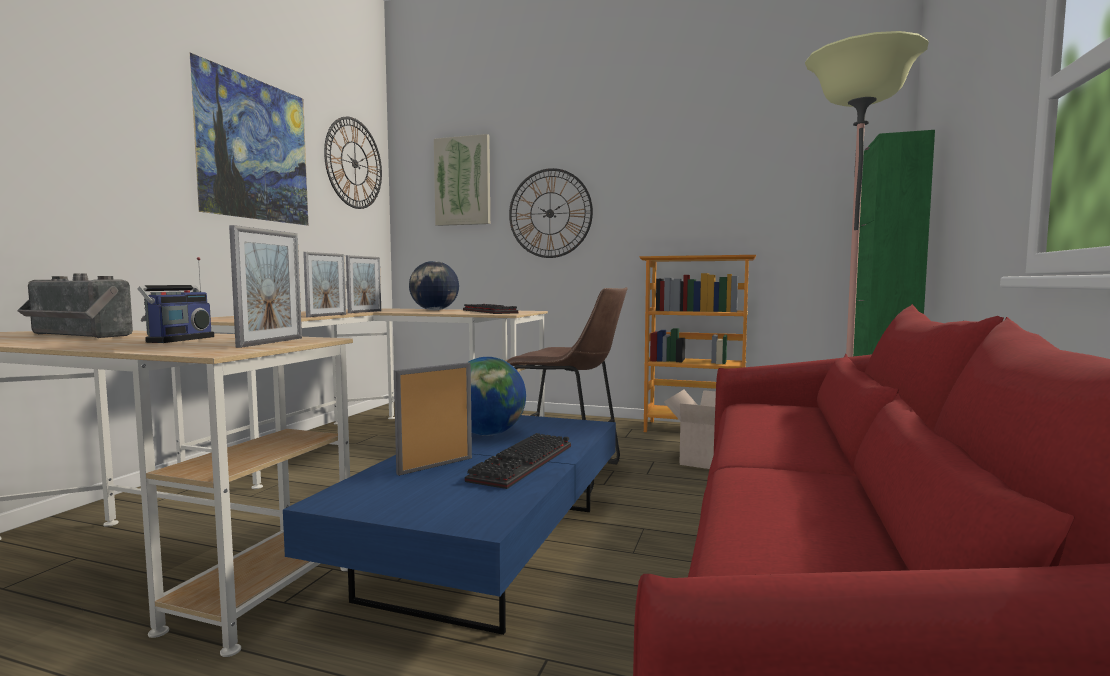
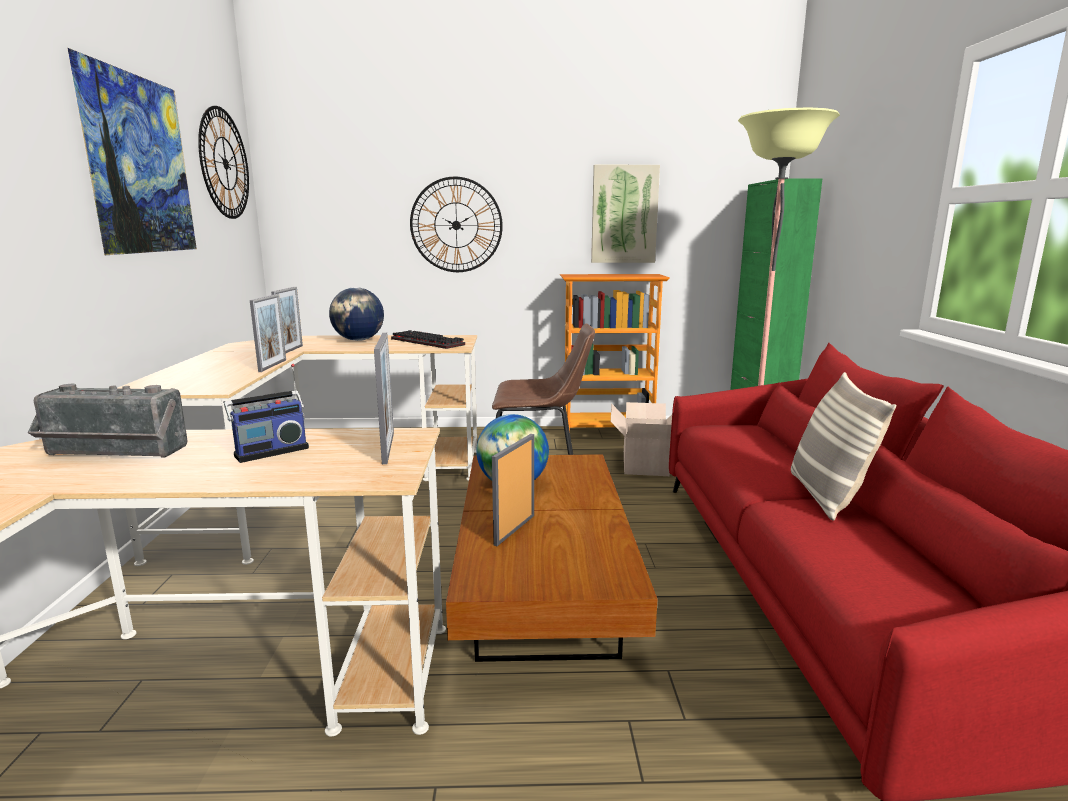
camera: 20 degrees left, 10 degrees up
(178, 339) = (270, 451): radio -> radio turned 60 degrees clockwise
(463, 181) = (352, 184): picture -> picture (624, 214)
(490, 550) = (544, 587): blue coffee table -> brown coffee table
(524, 464) = (585, 515): keyboard -> none
(823, 468) = (826, 496): none -> pillow

